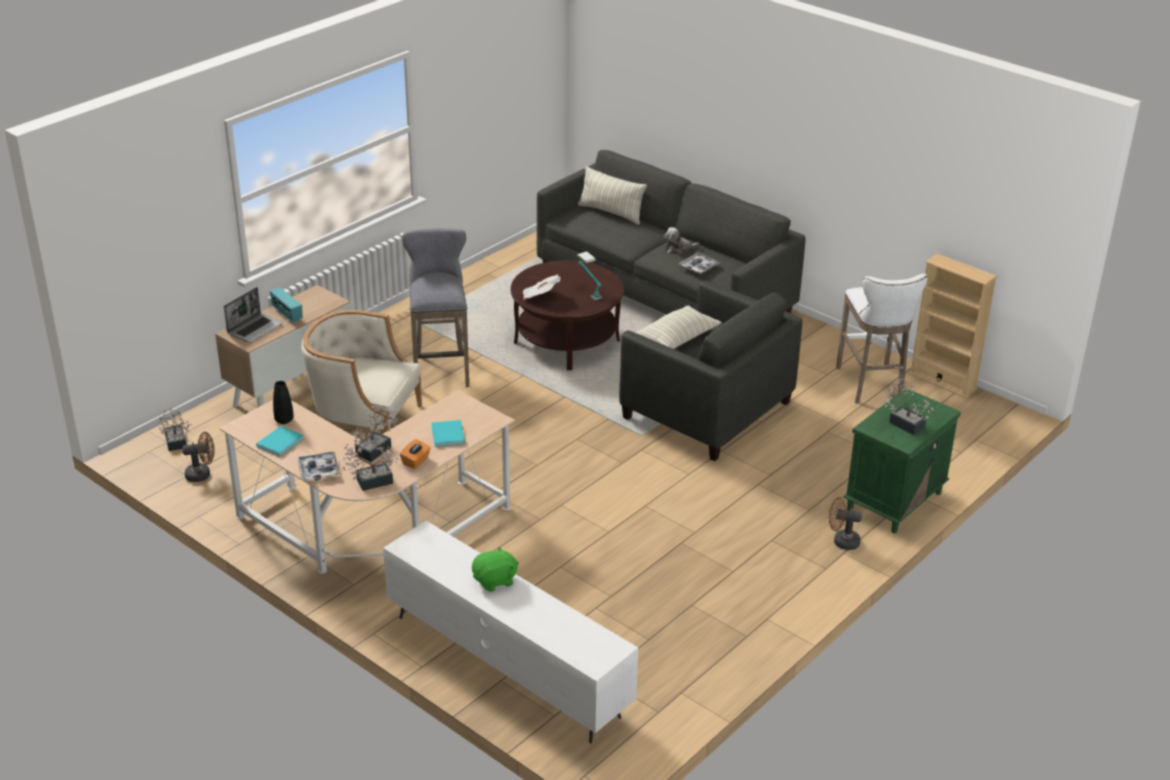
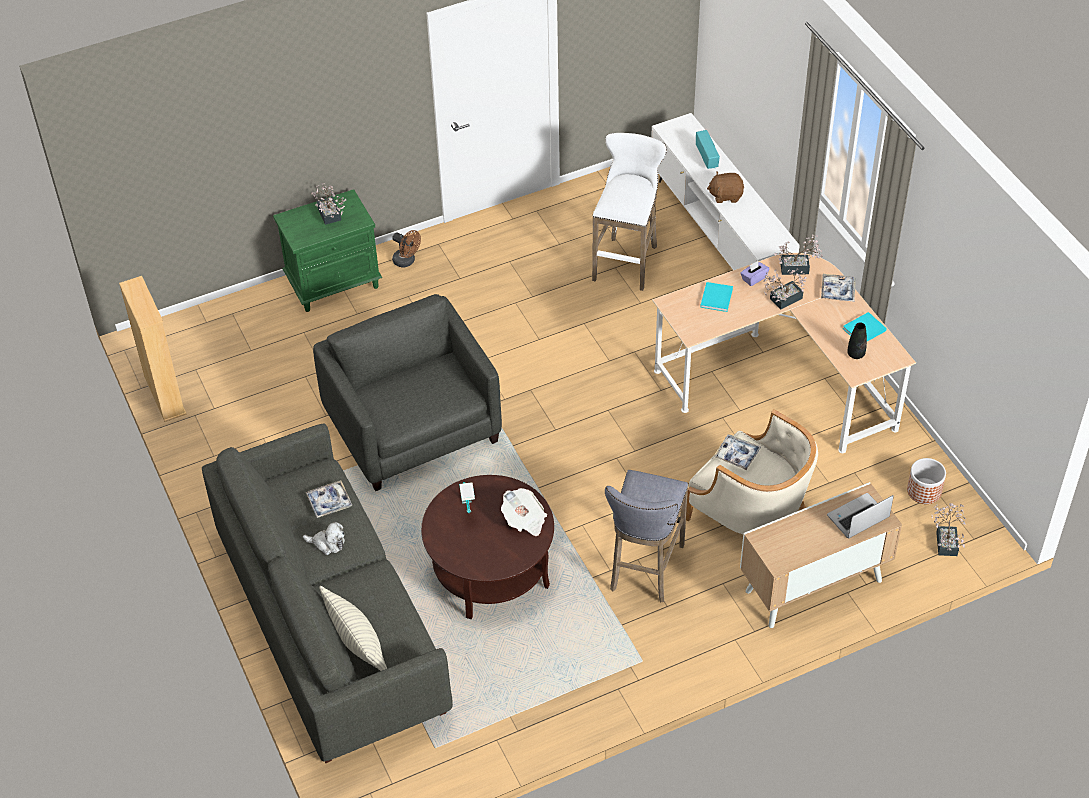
camera: 155 degrees left, 15 degrees up
(202, 474) = (924, 491): brown fan -> planter
(287, 314) = (819, 532): radio -> radio (707, 157)
(382, 382) = (737, 455): none -> tray
(416, 461) = (753, 278): orange tissue box -> purple tissue box
(495, 581) = (726, 195): green plush toy -> brown plush toy
(676, 340) = (431, 401): pillow -> none
(871, 386) = (235, 410): white stool -> white stool (627, 260)

